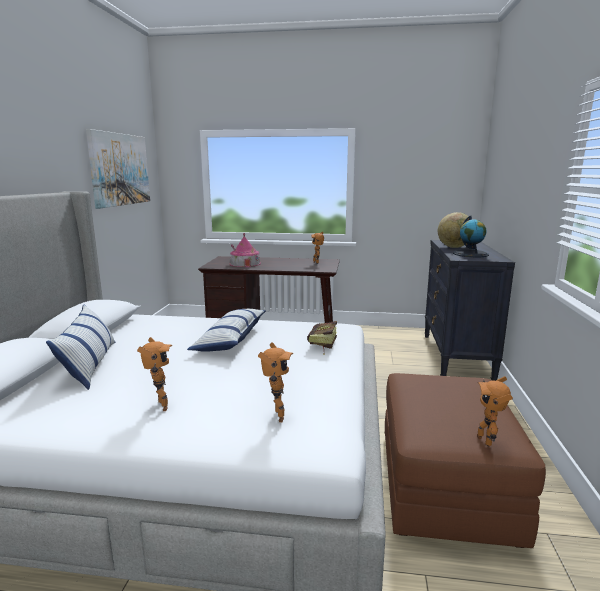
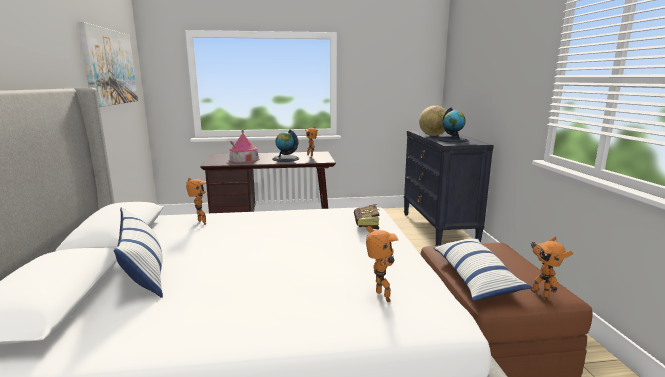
camera: 15 degrees left, 0 degrees up
(159, 407) = (256, 304): toy robot -> toy robot (200, 223)
(230, 339) = (276, 230): pillow -> pillow (474, 277)
(287, 265) = (285, 159): none -> globe

